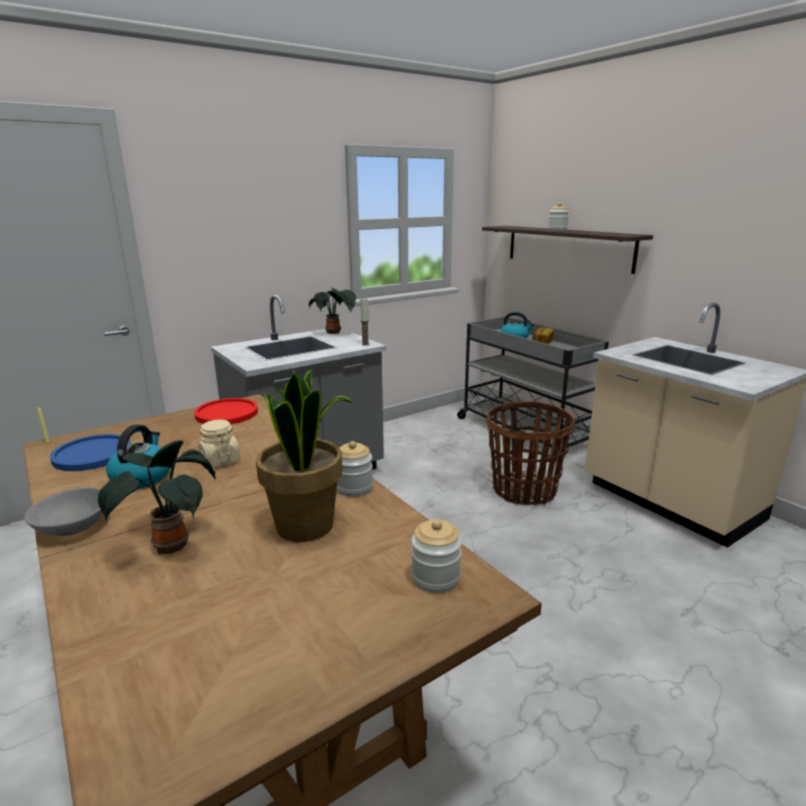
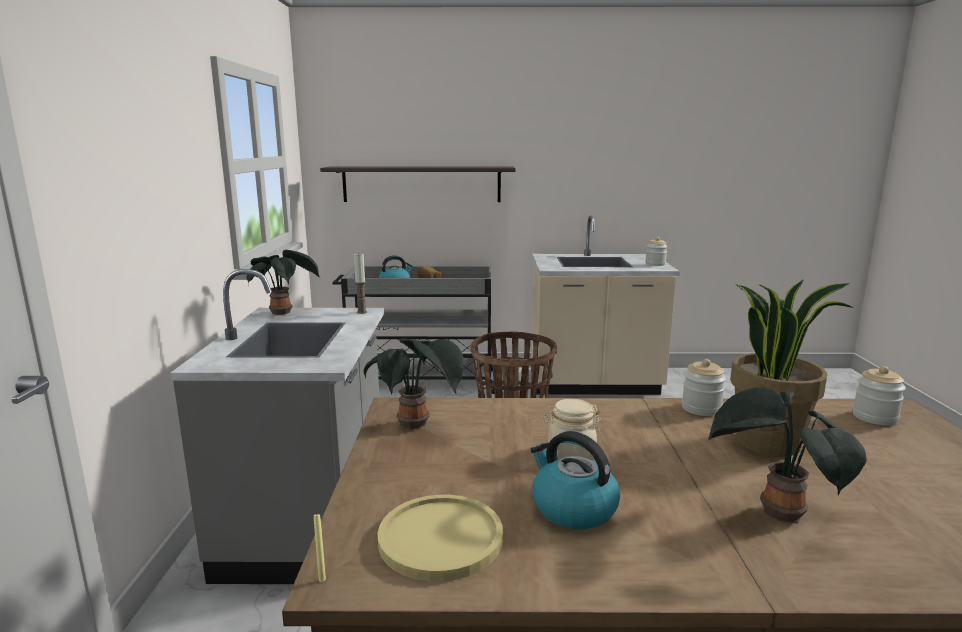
camera: 55 degrees left, 5 degrees down
(73, 527) = (697, 576): grey bowl -> none
(92, 454) = (440, 538): blue plate -> yellow plate
(227, 413) = (416, 425): red plate -> potted plant
(557, 229) = (415, 166): jar -> jar (655, 264)

